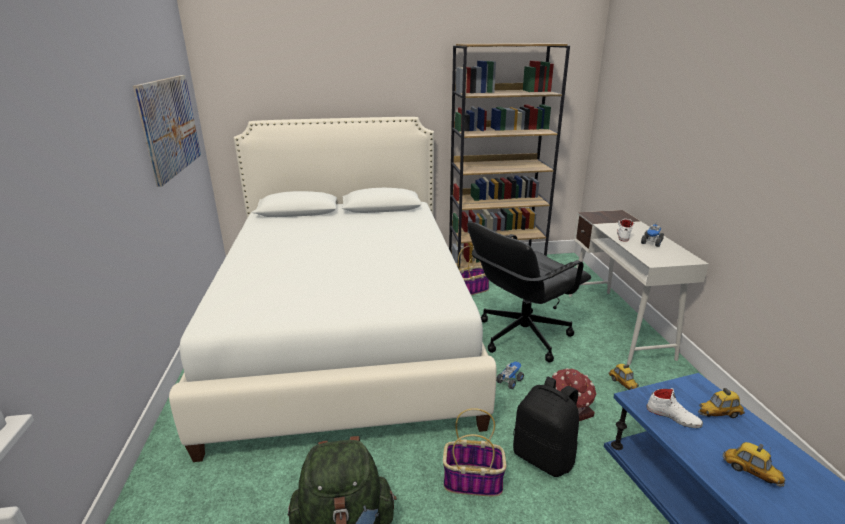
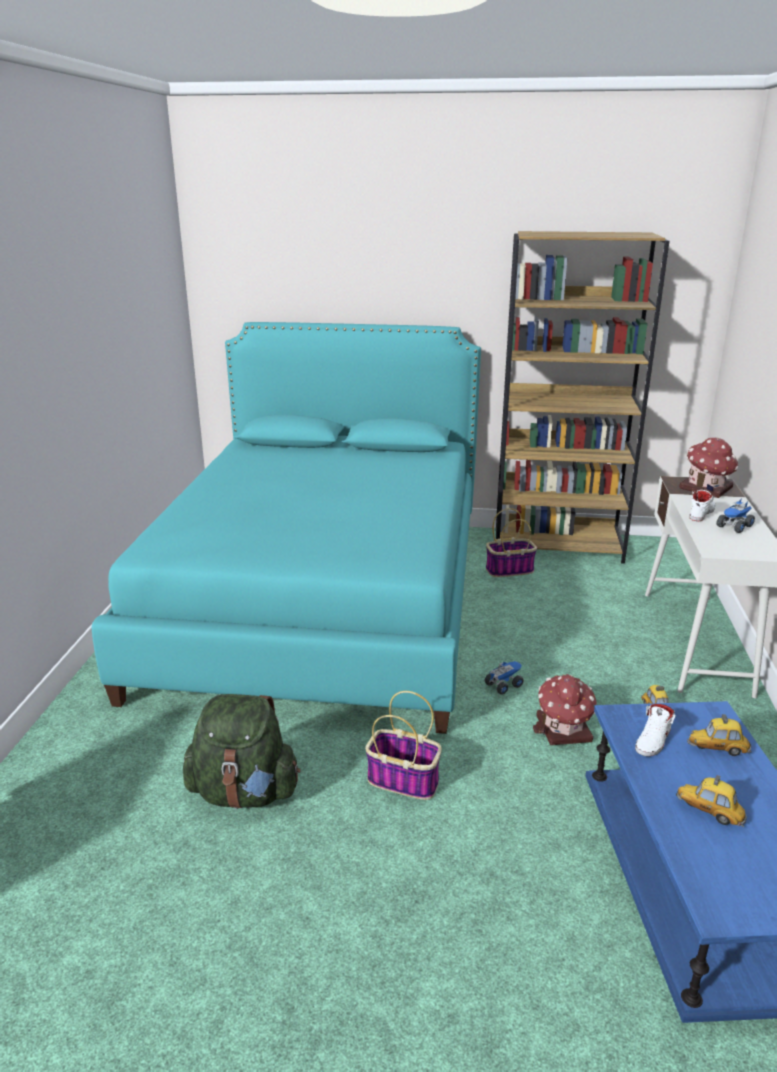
camera: 15 degrees right, 0 degrees up
(170, 126) = (145, 327): picture -> none
(346, 332) = (324, 600): white bed -> turquoise bed
(522, 335) = (549, 635): black office chair -> none
(544, 456) = (503, 772): black backpack -> none
(613, 218) = (706, 489): none -> toy house
(673, 416) = (653, 741): white shoe -> white shoe turned 75 degrees clockwise
(751, 472) = (709, 812): toy car -> toy car turned 150 degrees clockwise

